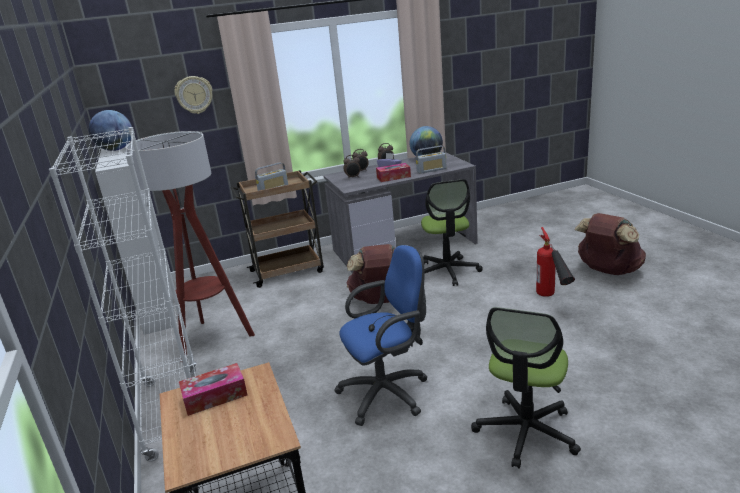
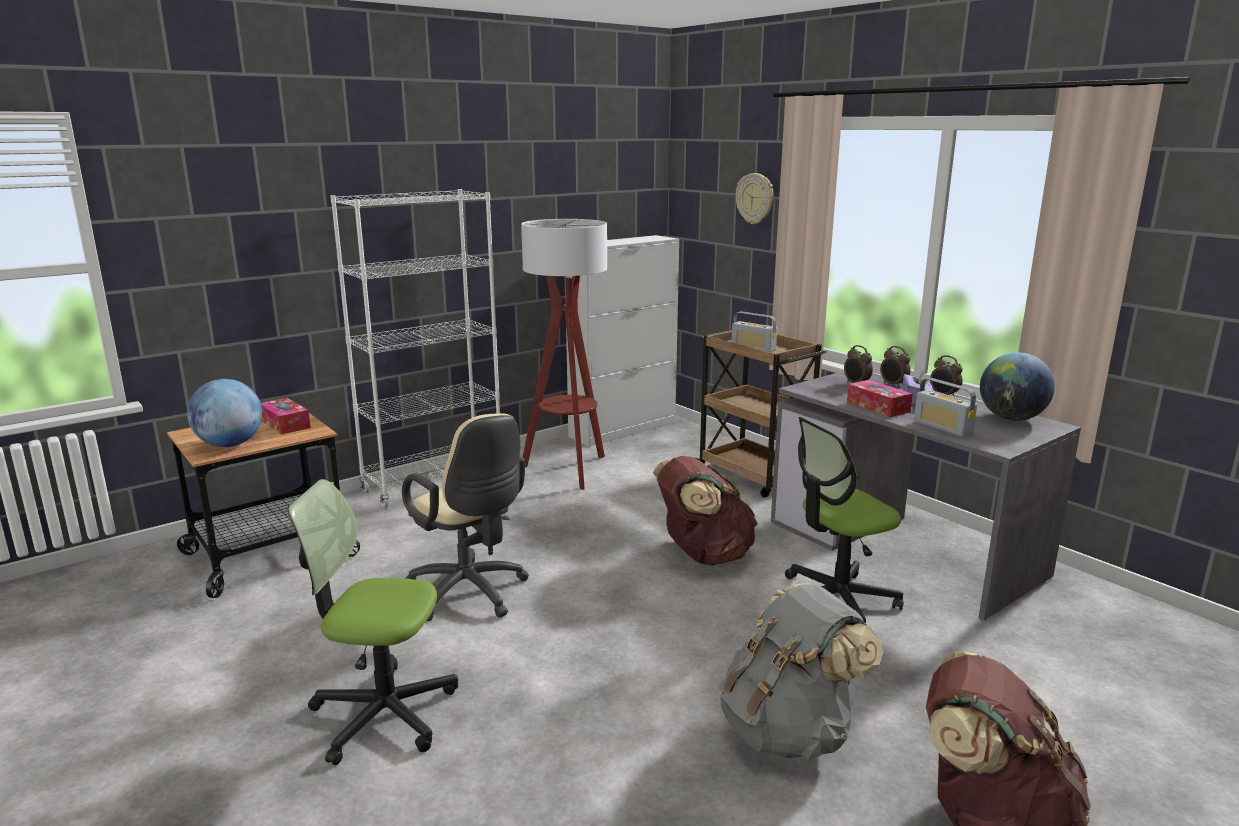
camera: 70 degrees right, 5 degrees down
(116, 150) = (649, 238): globe -> globe (230, 444)
(388, 393) = (470, 594): blue office chair -> beige office chair
(552, 300) = (789, 731): fire extinguisher -> grey backpack

